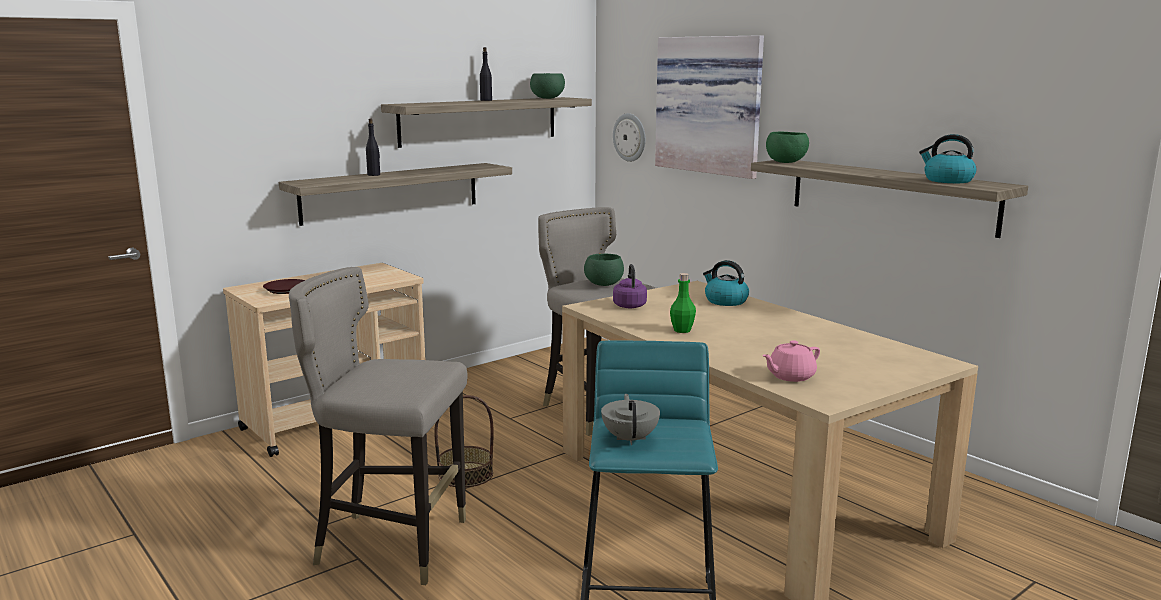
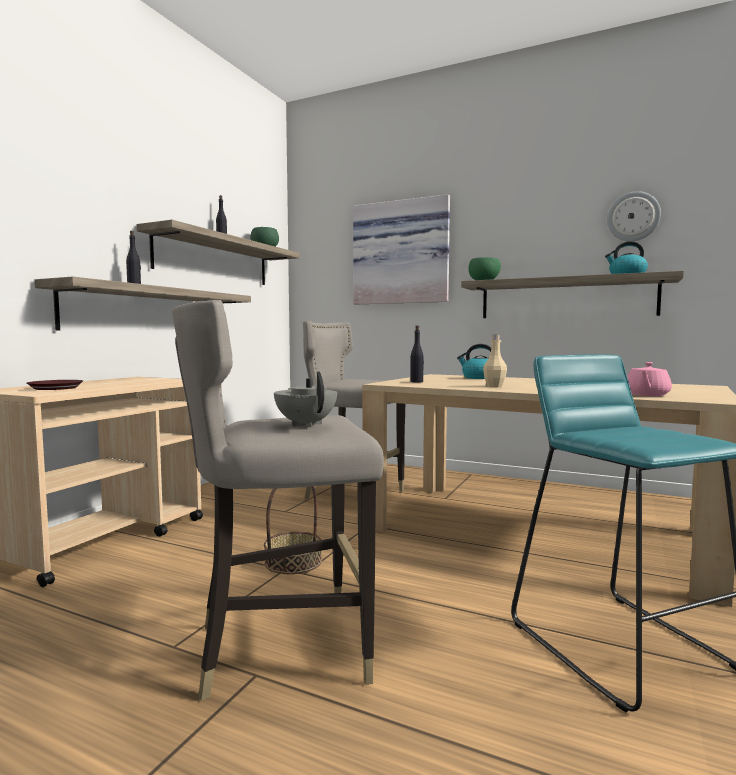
camera: 25 degrees left, 10 degrees down
(603, 284) = (361, 380): green bowl -> none
(629, 305) = (417, 381): purple kettle -> black bottle
(630, 137) = (324, 287): wall clock -> wall clock (633, 217)
(630, 438) = (634, 438): grey teapot -> grey teapot (306, 424)
(682, 330) = (494, 386): green bottle -> beige bottle

